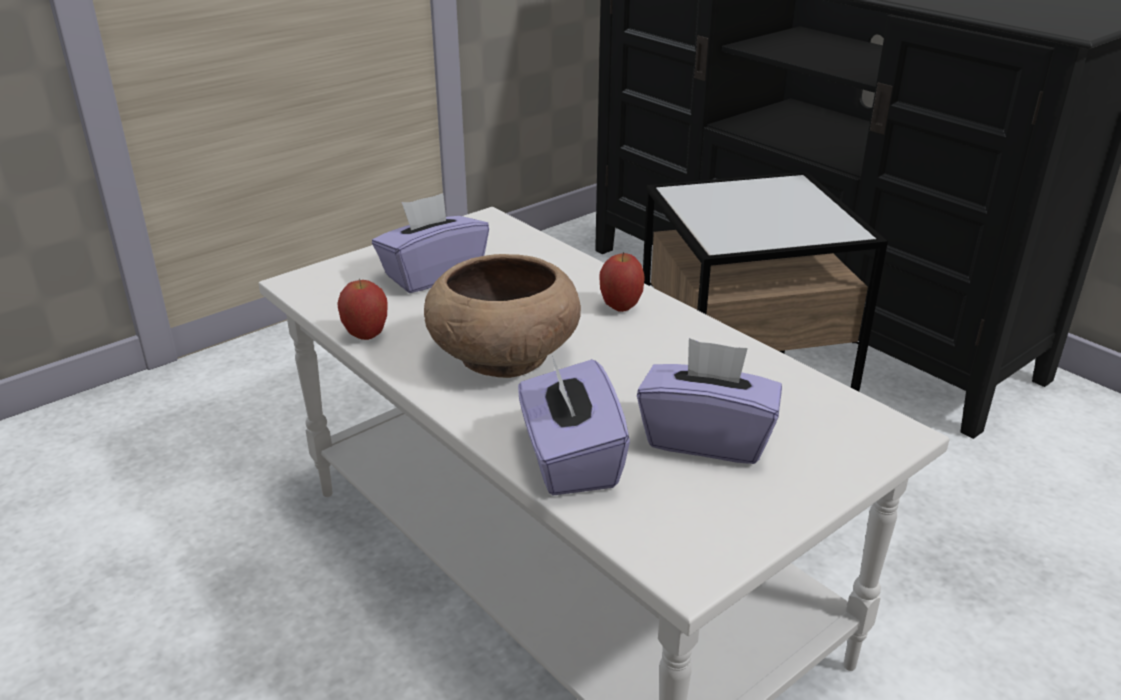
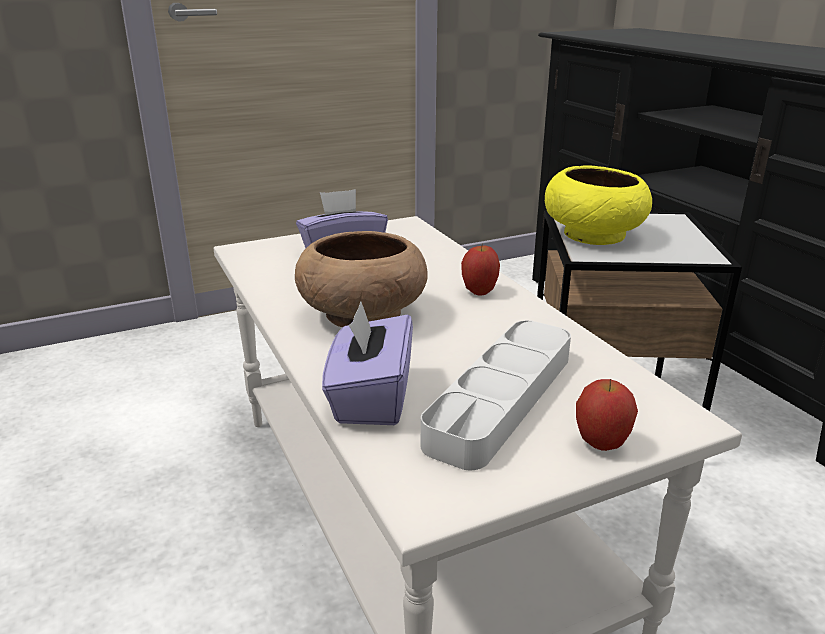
camera: 15 degrees right, 5 degrees down
(366, 336) = (265, 289): apple -> apple (601, 445)
(706, 438) = (501, 399): purple tissue box -> grey tray
(718, 215) = (594, 235): none -> yellow bowl

